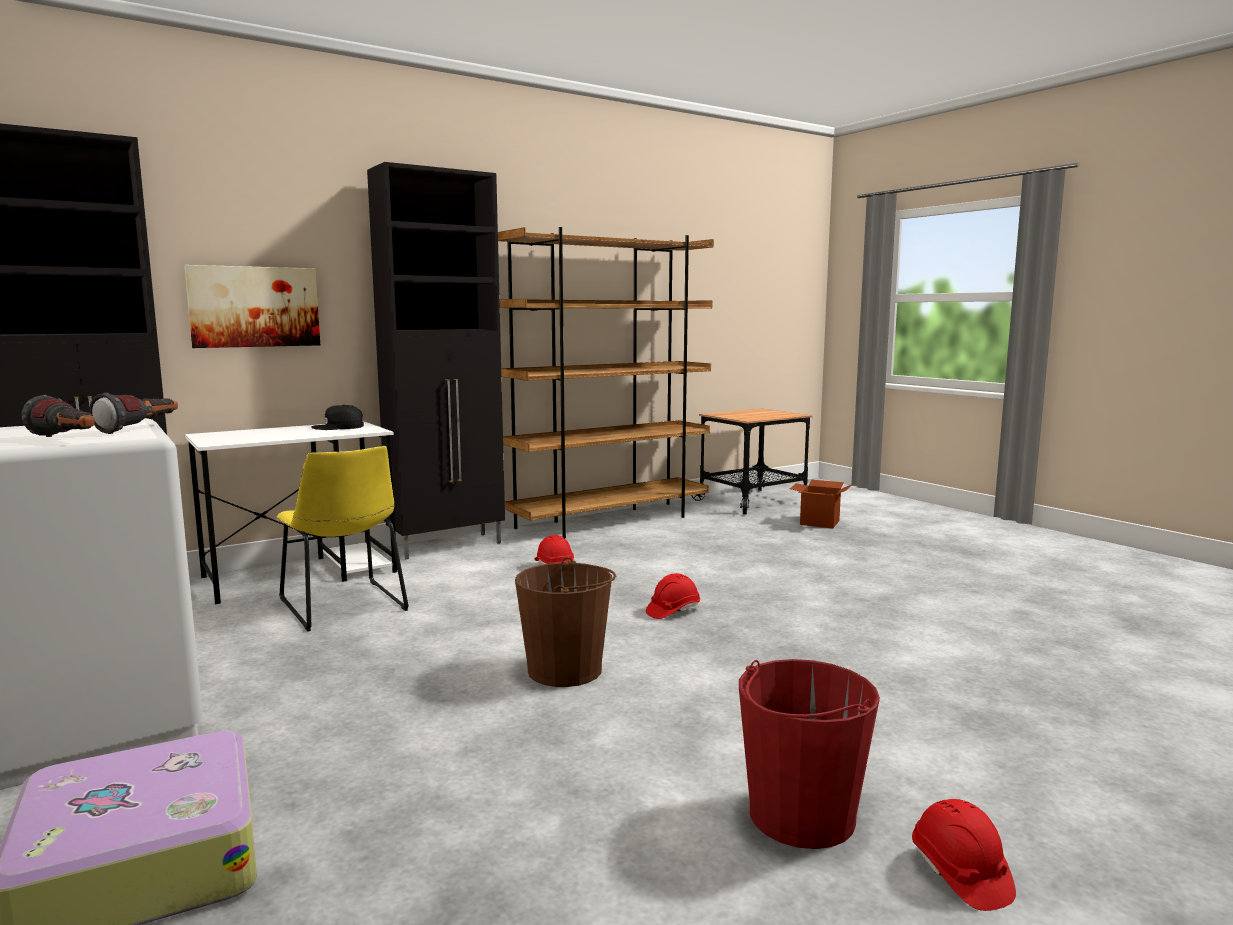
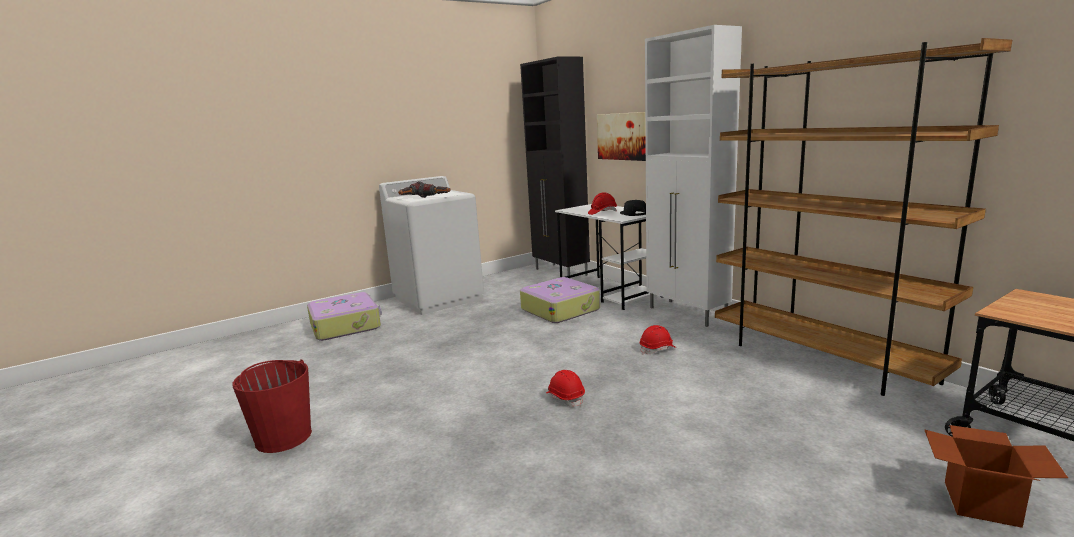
camera: 90 degrees right, 5 degrees up
(344, 606) = (560, 309): yellow chair -> suitcase
(448, 546) = (688, 313): black cabinet -> white cabinet
(565, 670) = (466, 370): brown bucket -> none
(960, 874) = (205, 479): red hard hat -> red hard hat (602, 212)

